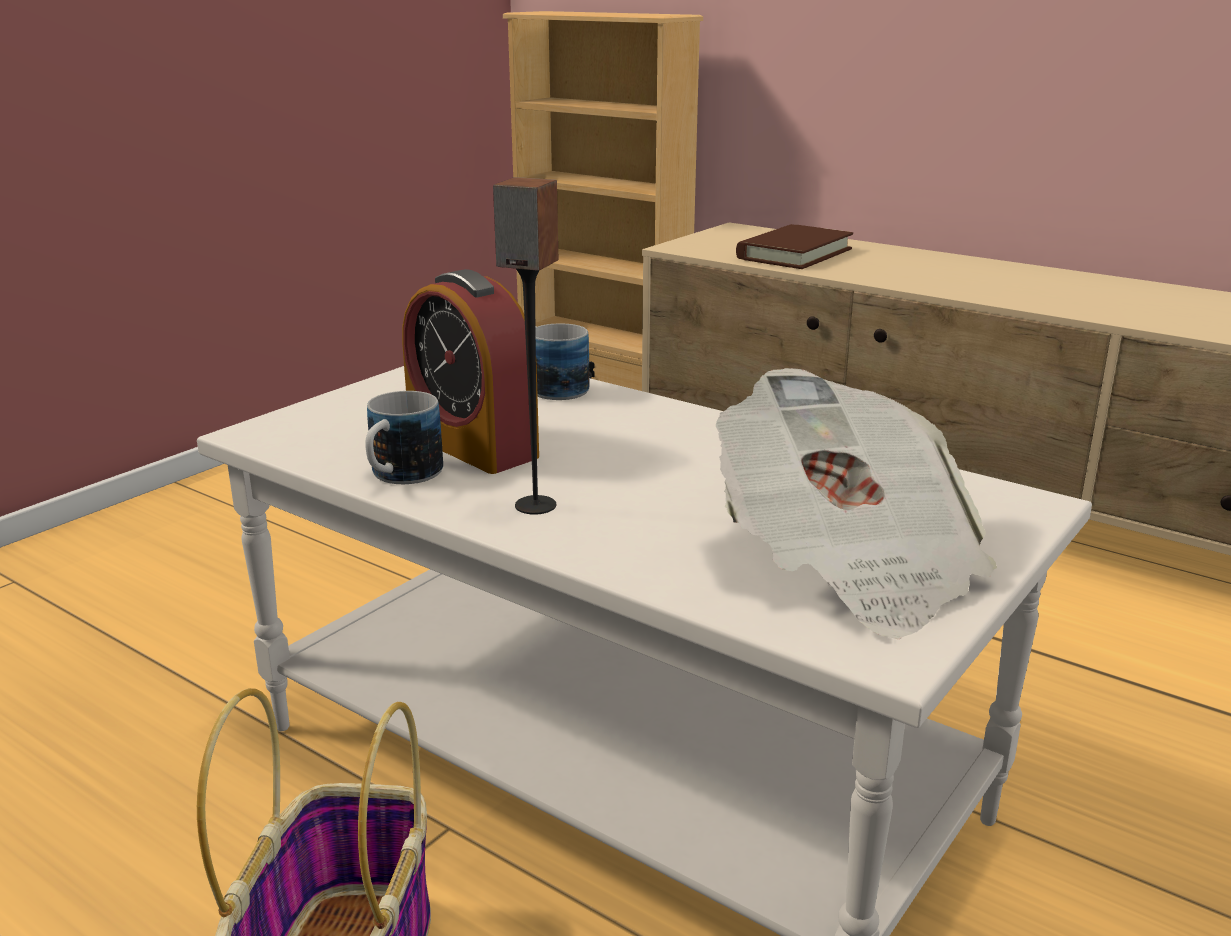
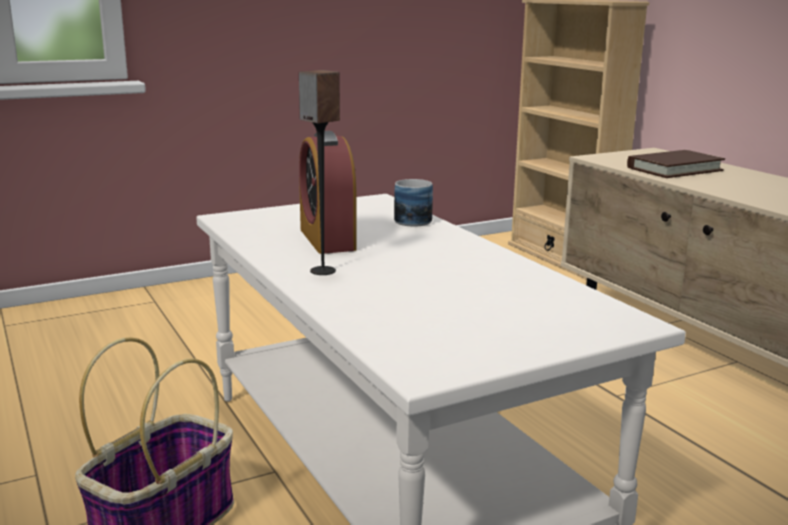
camera: 25 degrees right, 5 degrees down
(399, 477) = (270, 247): mug -> none
(848, 563) = (463, 329): newspaper -> none

